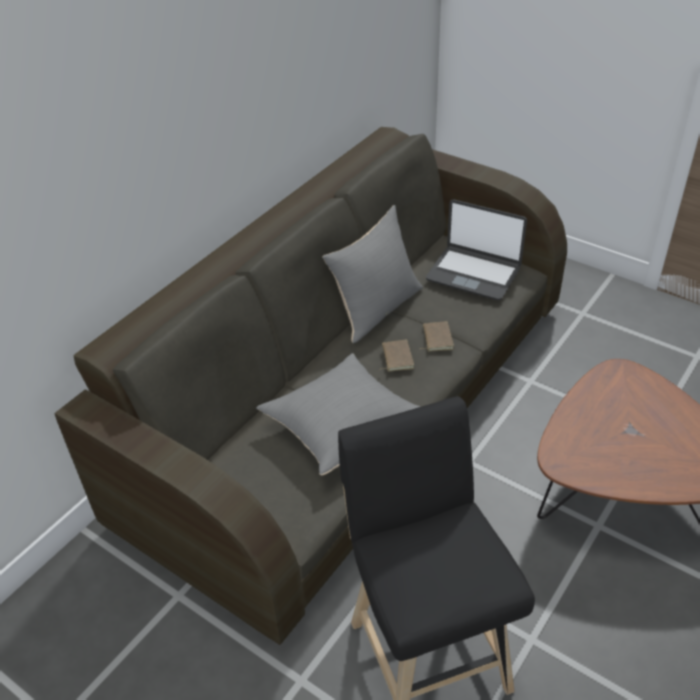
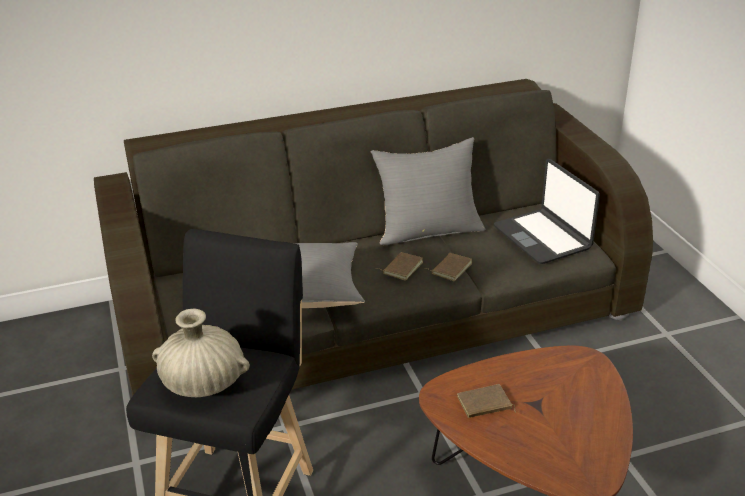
camera: 35 degrees right, 10 degrees down
(447, 578) = (203, 384): none -> beige vase
(599, 452) = (484, 405): none -> brown book

